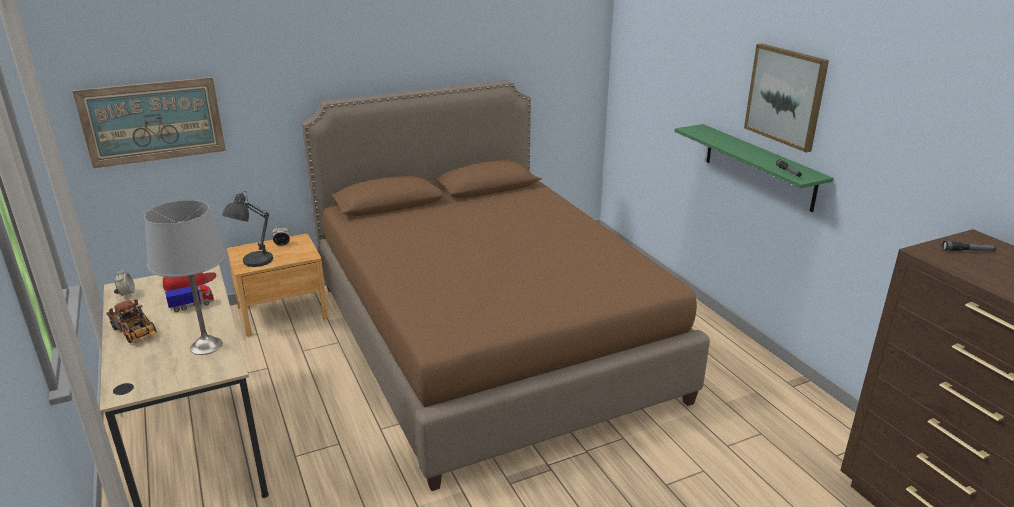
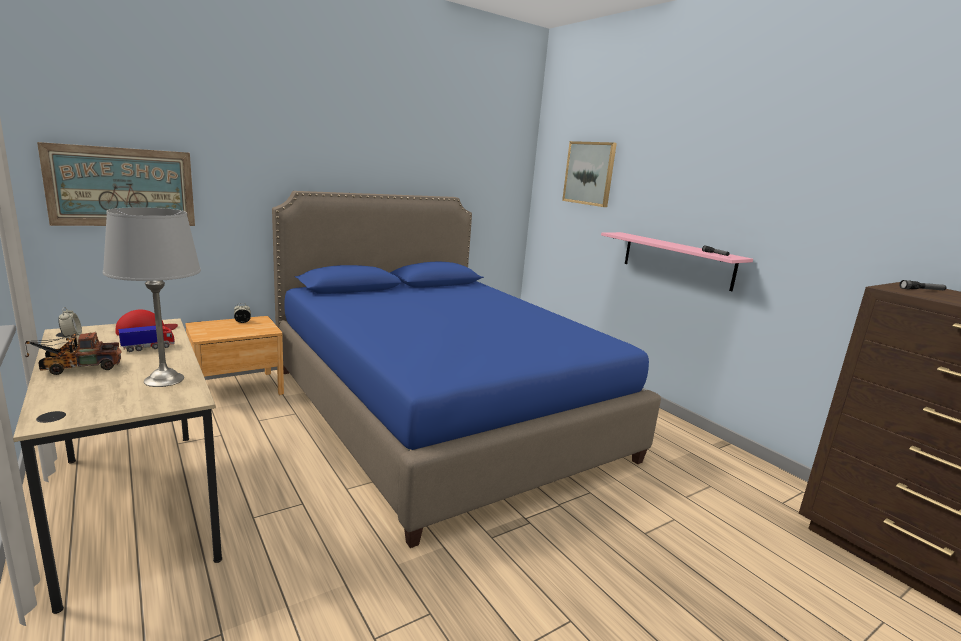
camera: 10 degrees left, 10 degrees down
(135, 333) = (77, 368): toy truck -> toy truck turned 120 degrees clockwise
(254, 262) = (214, 333): grey table lamp -> none
(487, 339) = (440, 412): brown bed -> blue bed
(758, 166) = (676, 260): green shelf -> pink shelf
(786, 96) = (704, 196): picture -> picture (589, 173)

